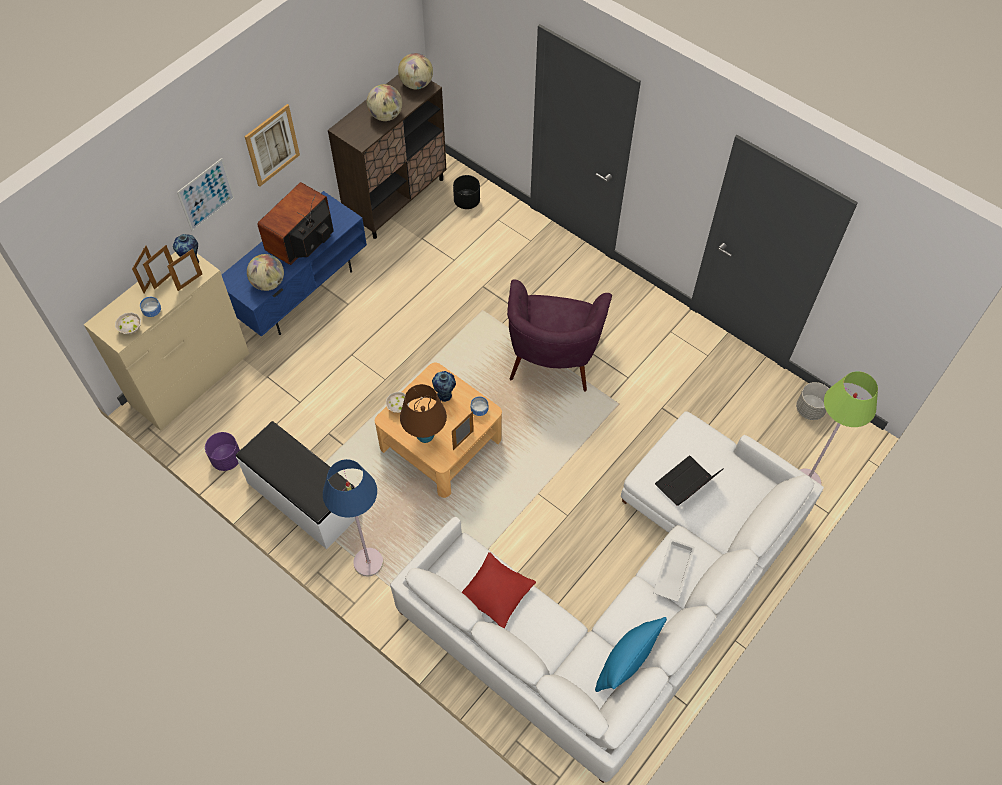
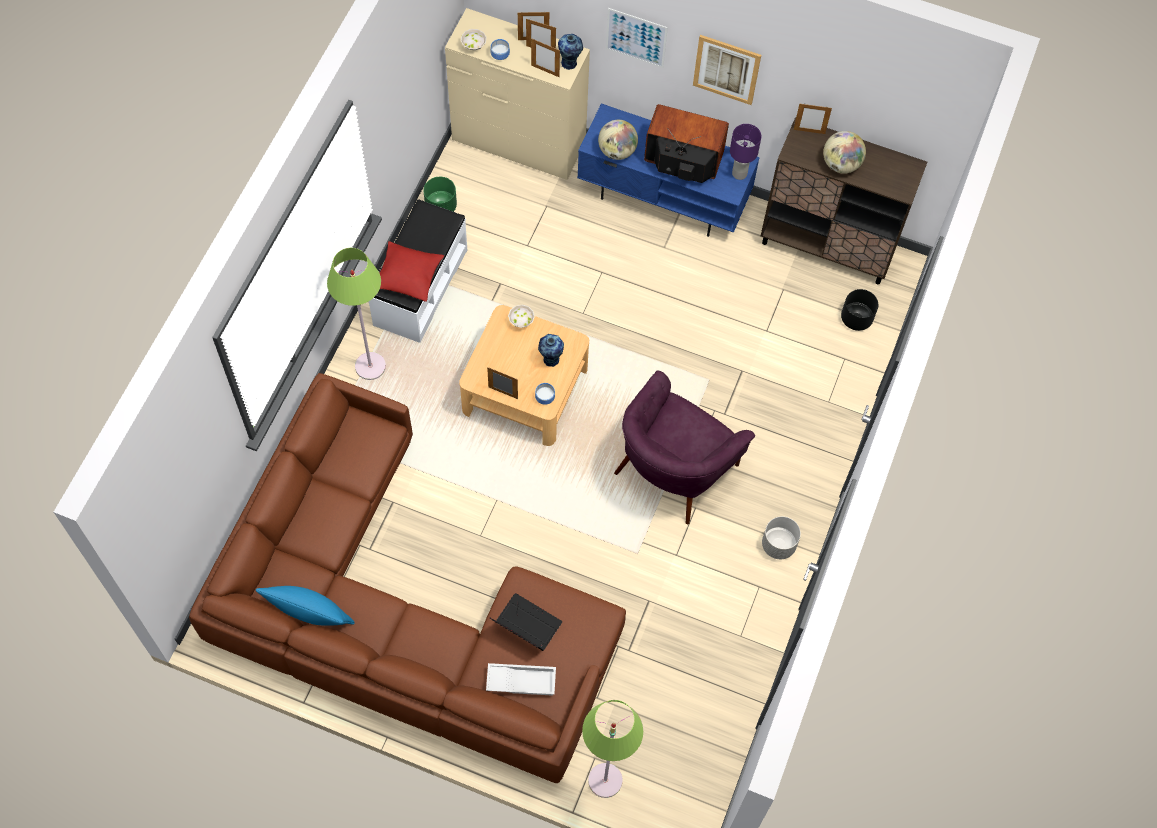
camera: 70 degrees right, 5 degrees up
(226, 459) = (441, 206): purple planter -> green planter
(332, 208) = (739, 173): none -> purple table lamp
(345, 125) = (809, 131): none -> picture frame
(368, 562) = (370, 366): blue floor lamp -> green floor lamp
(416, 84) = (903, 178): globe -> none
(425, 436) = (496, 356): brown table lamp -> none
(496, 593) = (345, 474): red pillow -> red pillow (408, 276)
(552, 356) = (674, 468): purple armchair -> purple armchair turned 45 degrees counterclockwise
(622, 599) = (401, 613): white sofa -> brown sofa
(672, 571) = (417, 634): white tray -> white tray (522, 680)
(810, 409) = (707, 769): grey planter -> grey planter (778, 545)

